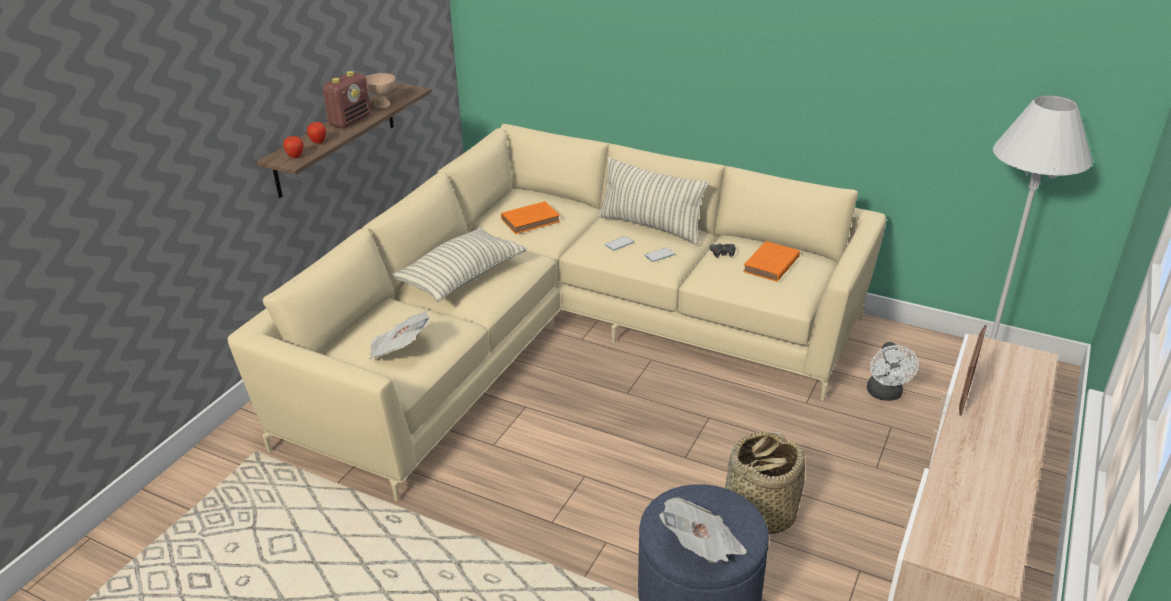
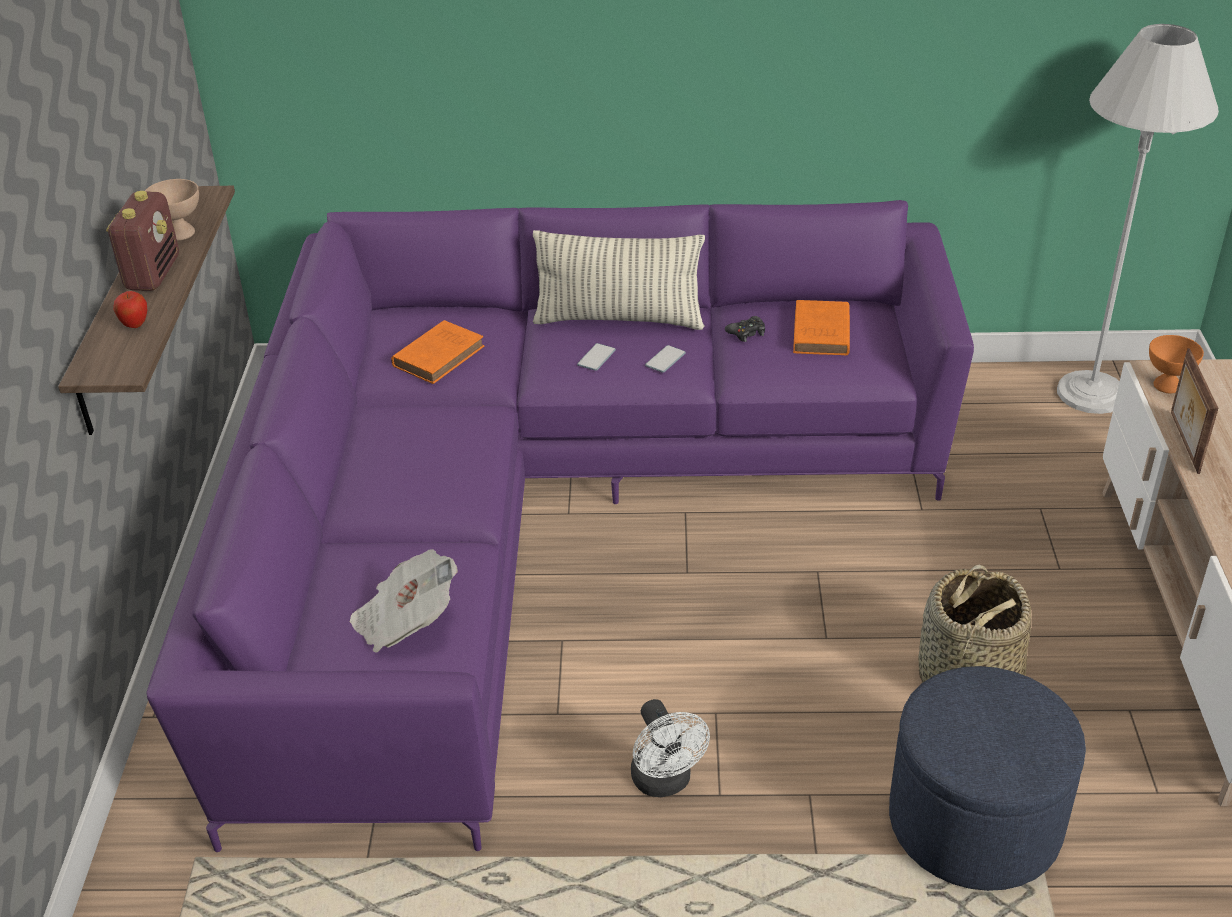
camera: 25 degrees left, 5 degrees up
(295, 157) = (120, 361): apple -> none
(462, 277) = (408, 477): pillow -> none
(563, 335) = (538, 515): beige sofa -> purple sofa
(702, 547) = (1013, 756): newspaper -> none
(885, 394) = (1006, 467): white fan -> white fan (665, 782)
(983, 355) = (1166, 385): none -> orange bowl

